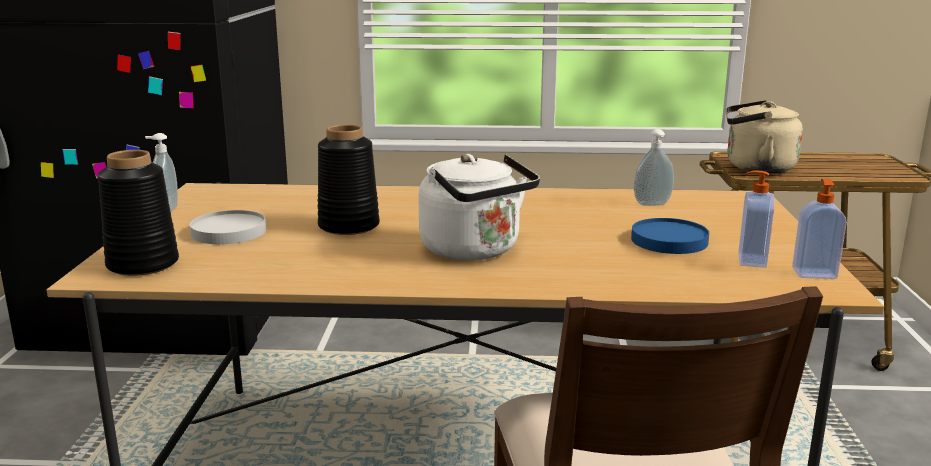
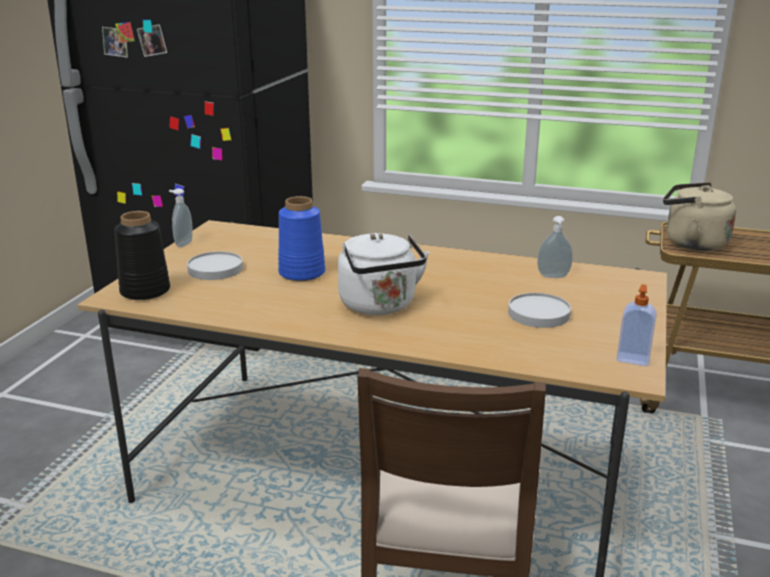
camera: 15 degrees right, 5 degrees up
(348, 226) = (301, 273): black vase -> blue vase
(669, 241) = (538, 314): blue plate -> white plate
(750, 261) = (590, 341): soap dispenser -> none

